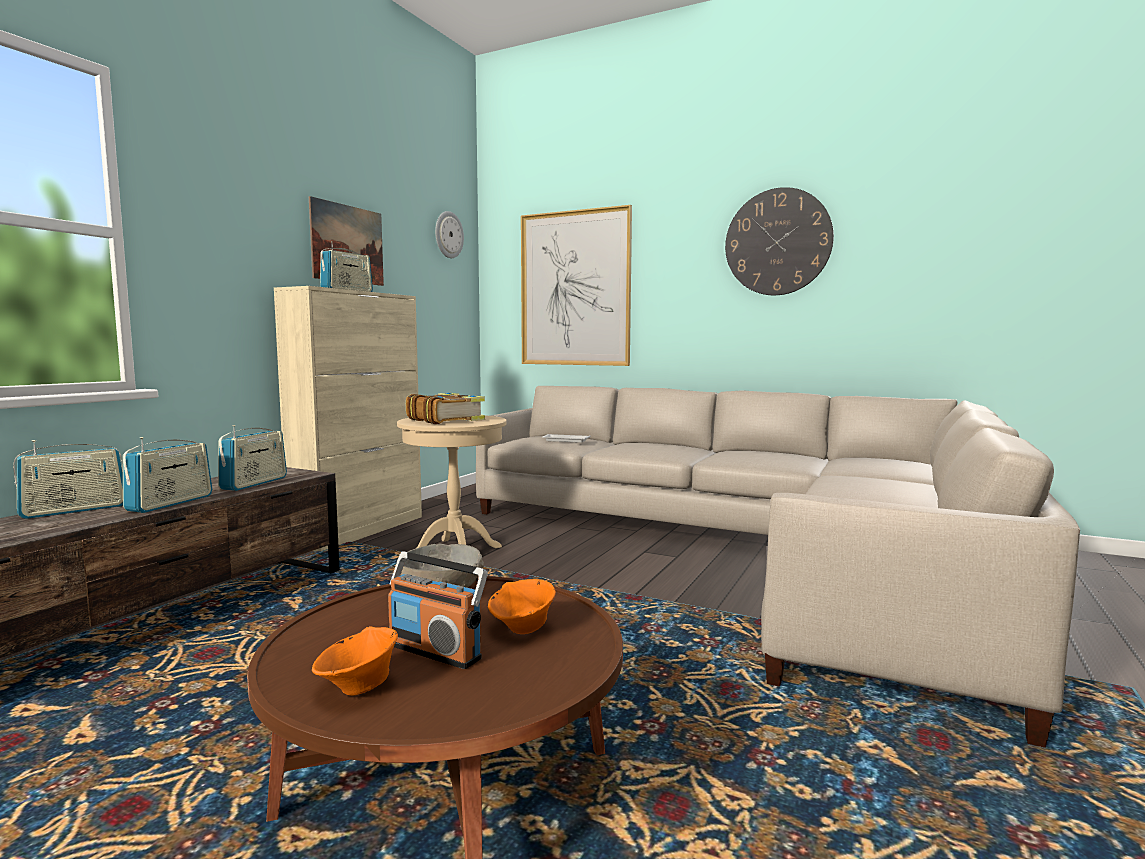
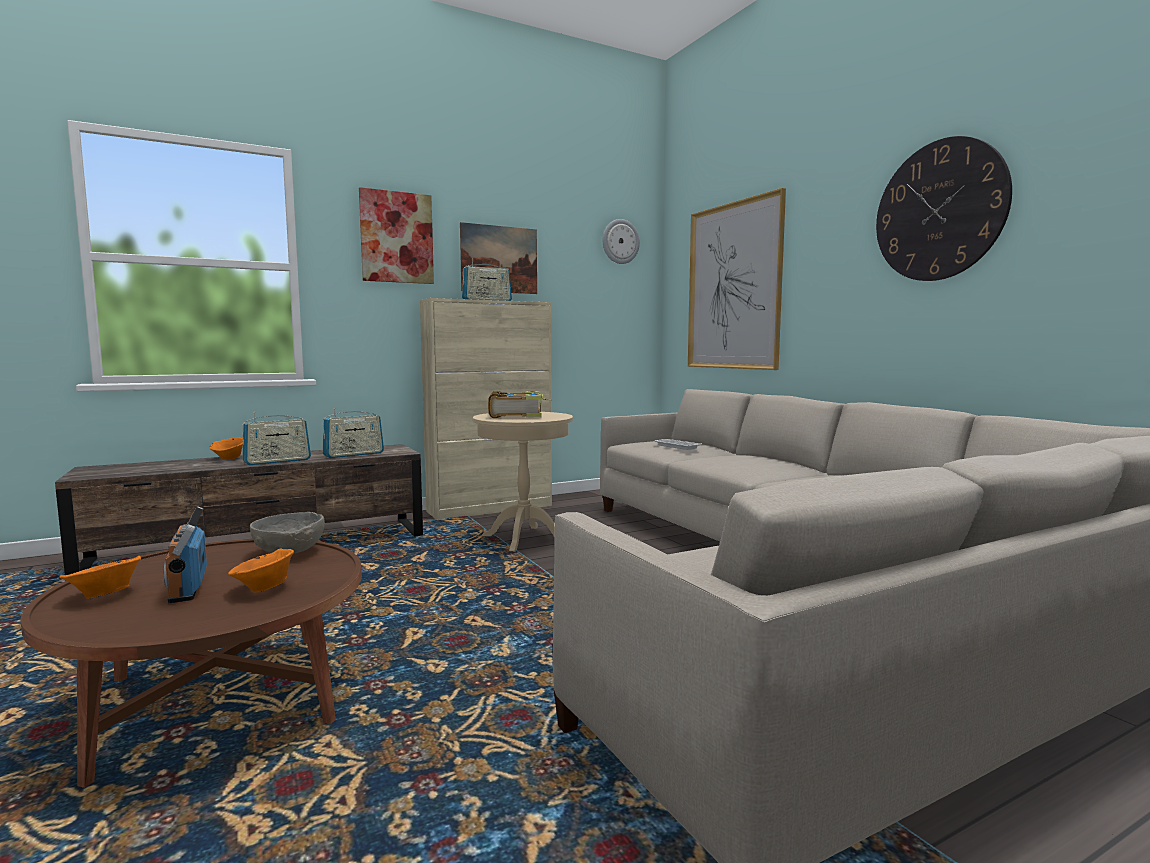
camera: 35 degrees right, 0 degrees up
(74, 510) = (229, 459): radio -> orange bowl
(242, 206) = (396, 237): none -> picture

